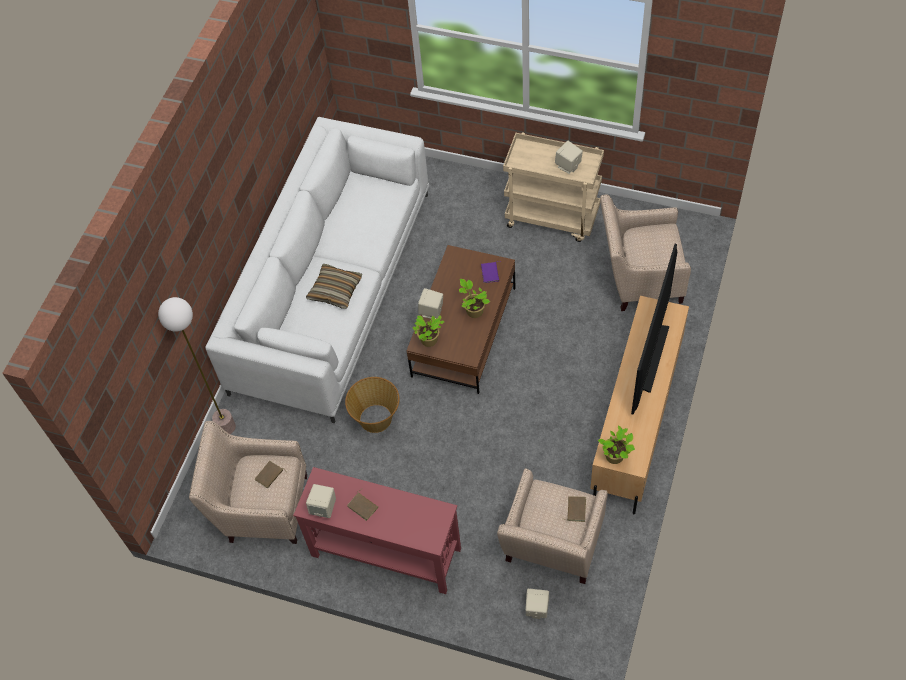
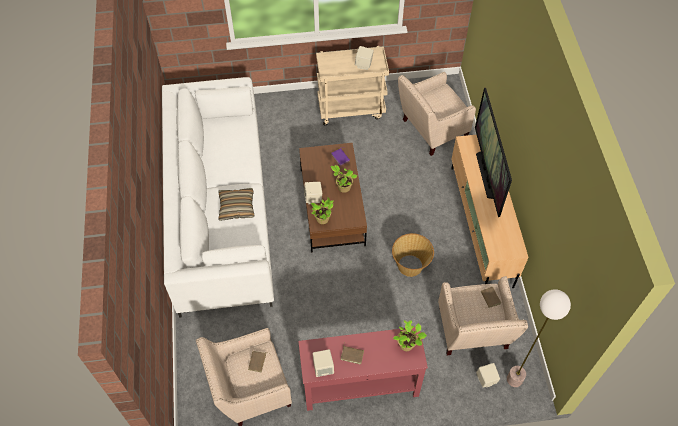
camera: 30 degrees left, 0 degrees up
(226, 426) = (190, 341): floor lamp -> floor lamp (514, 379)
(376, 418) = (301, 291): basket -> basket (410, 265)
(616, 457) = (501, 250): potted plant -> potted plant (407, 345)

